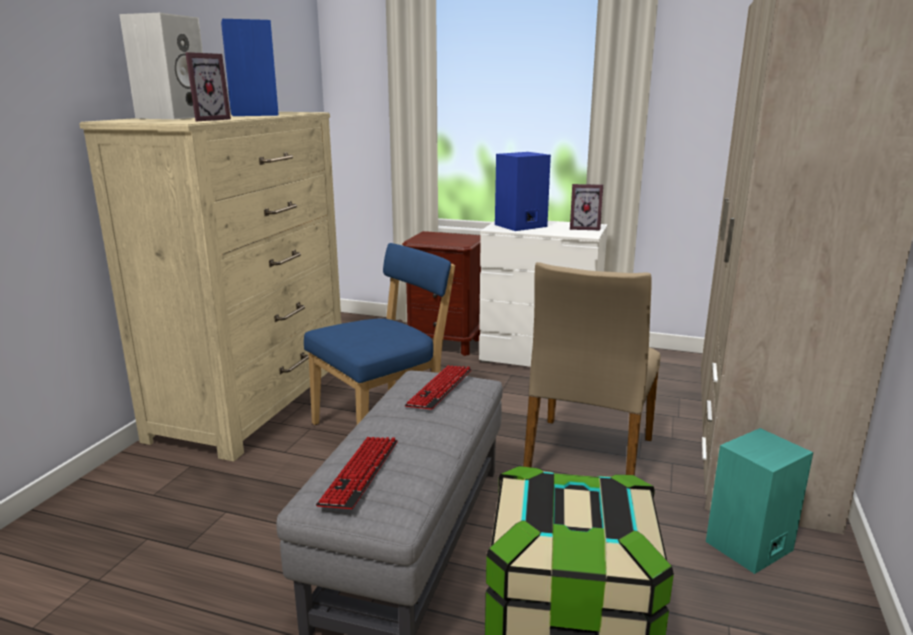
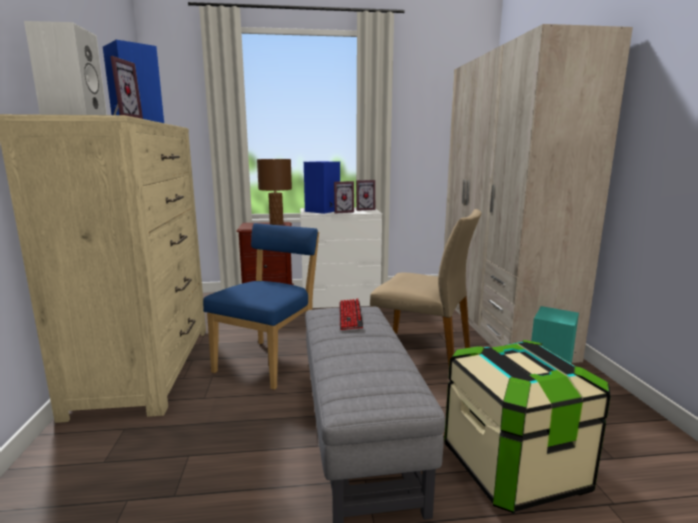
camera: 25 degrees left, 5 degrees down
(360, 473) = (362, 378): keyboard -> none
(462, 237) = (276, 223): none -> brown table lamp
(544, 230) = (342, 212): none -> picture frame
(587, 458) = (421, 353): beige chair -> beige chair turned 60 degrees counterclockwise

